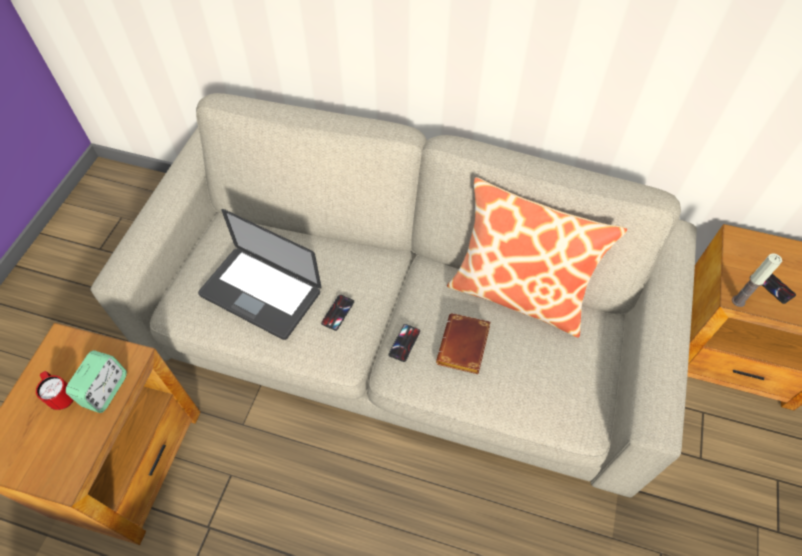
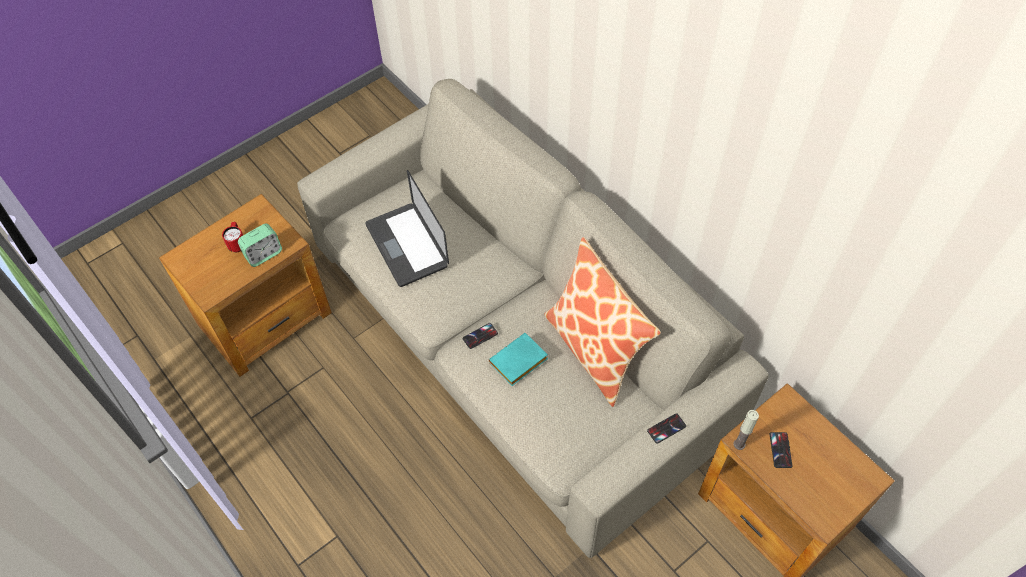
camera: 35 degrees right, 0 degrees up
(337, 312) = (449, 288): phone -> phone (666, 428)
(464, 348) = (518, 363): brown book -> turquoise book

